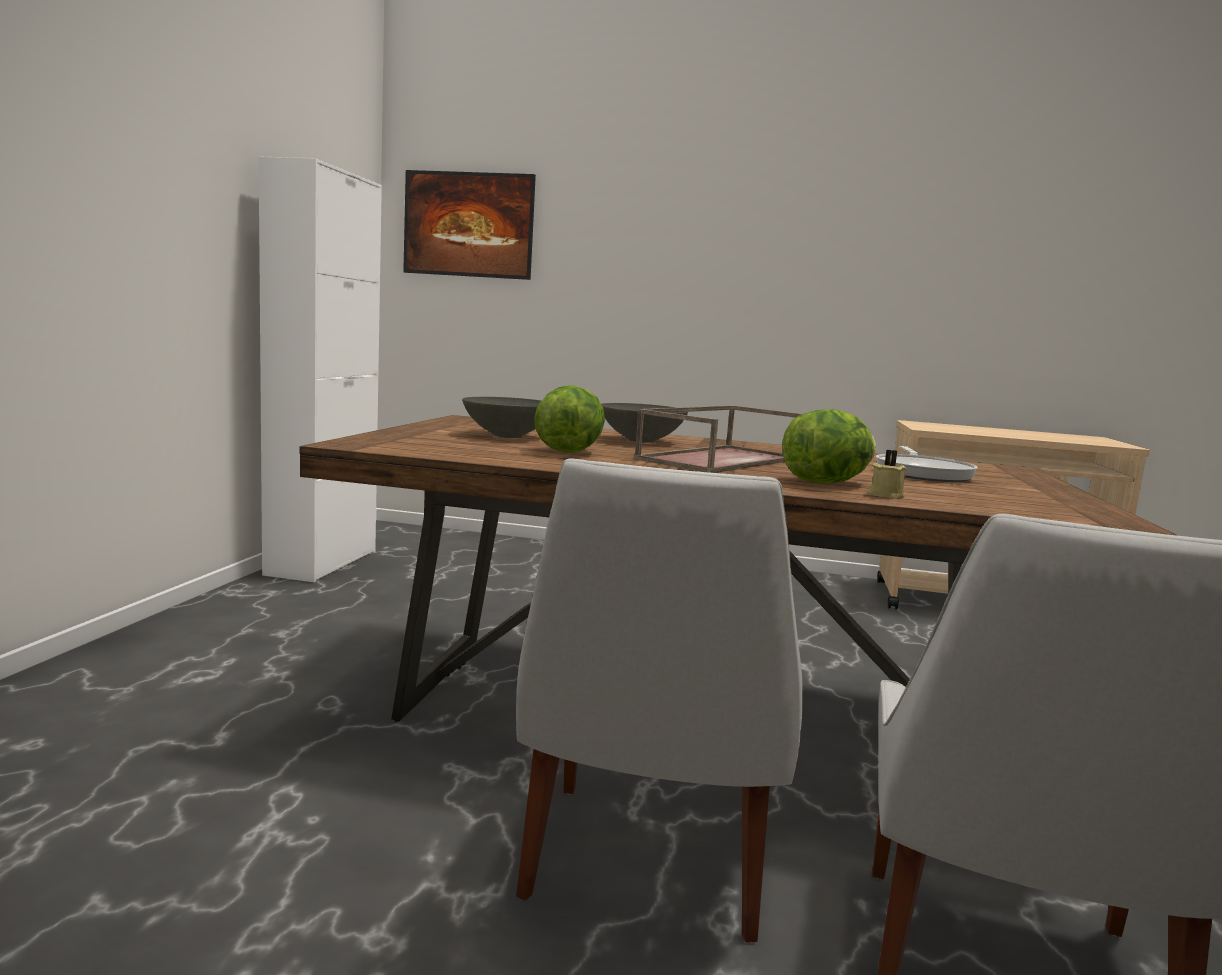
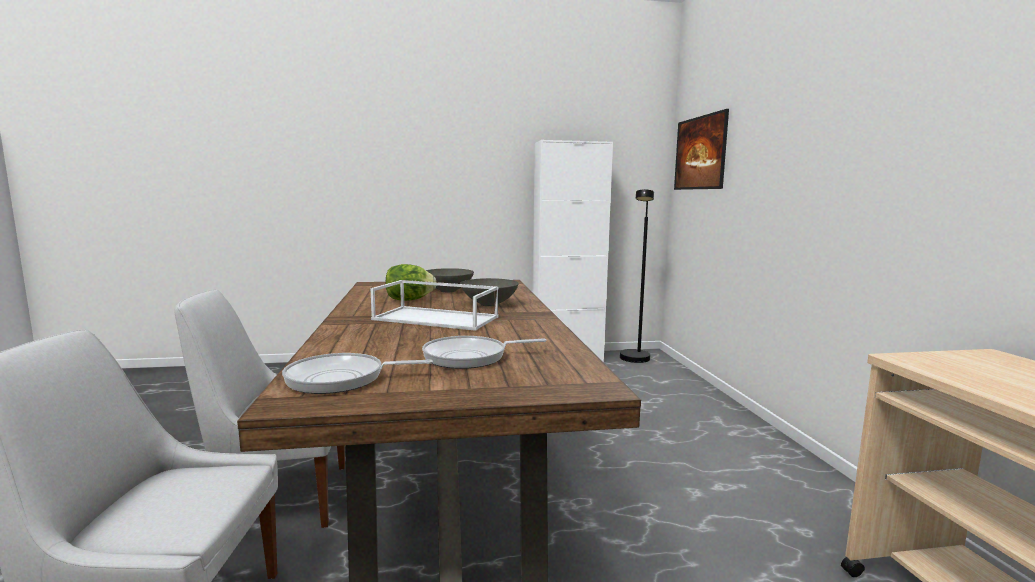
camera: 70 degrees right, 0 degrees up
(400, 539) = (635, 360): none -> black floor lamp
(719, 459) = (437, 318): brown tray -> white tray
(826, 483) = (370, 337): lettuce -> none
(885, 495) = (335, 348): beige candle -> none
(1021, 504) = (341, 379): none -> frying pan

